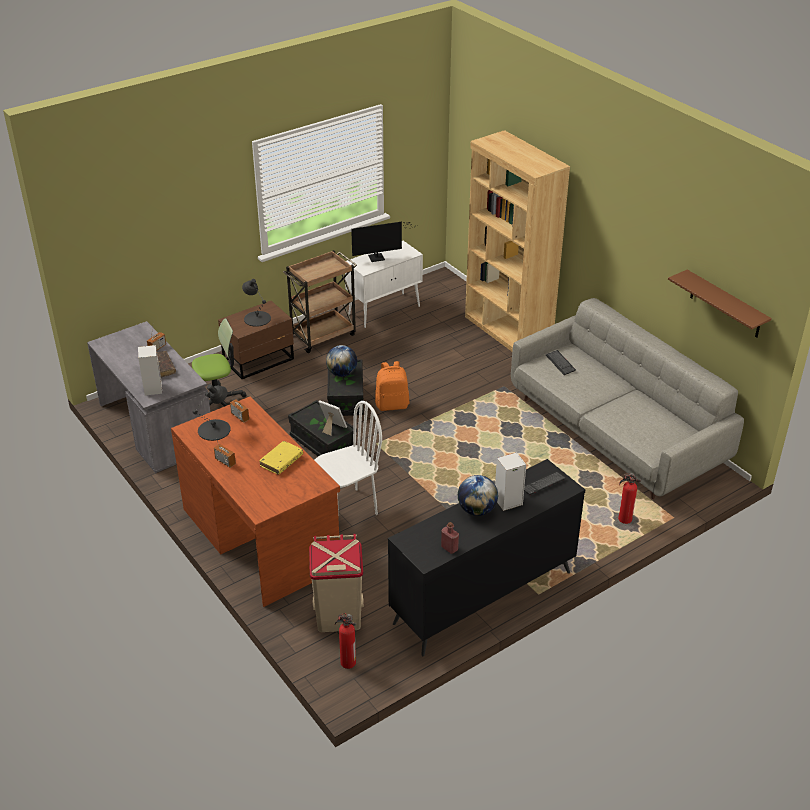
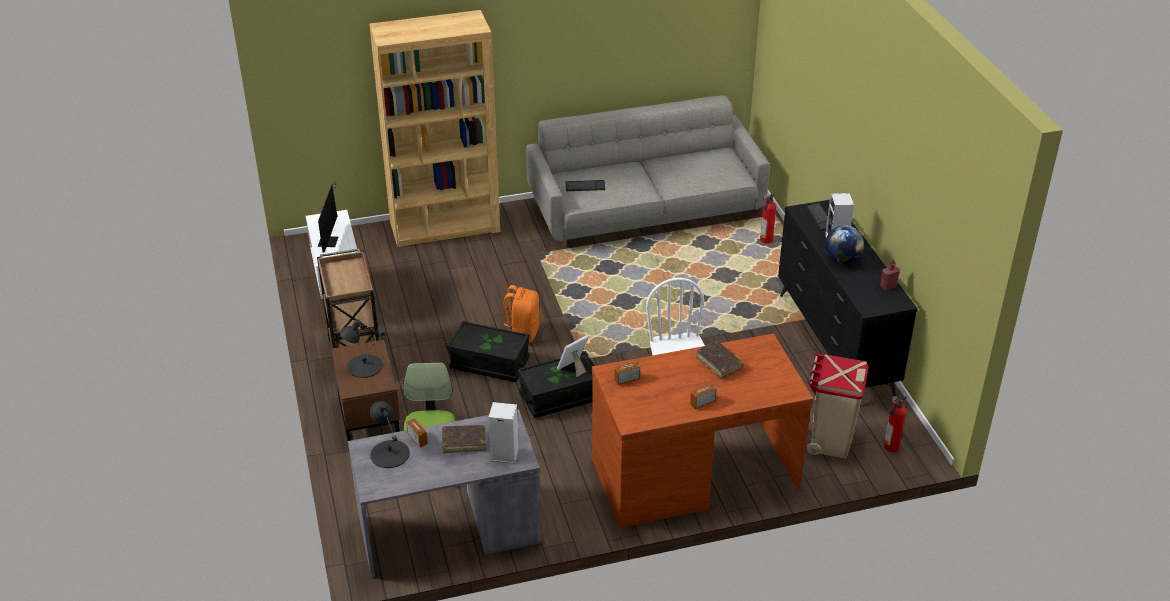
camera: 70 degrees left, 0 degrees up
(214, 430) = (642, 402): black table lamp -> black table lamp (390, 453)
(281, 461) = (719, 363): yellow book -> brown book
(342, 373) = (478, 341): globe -> none
(725, 305) = (694, 31): brown shelf -> none

